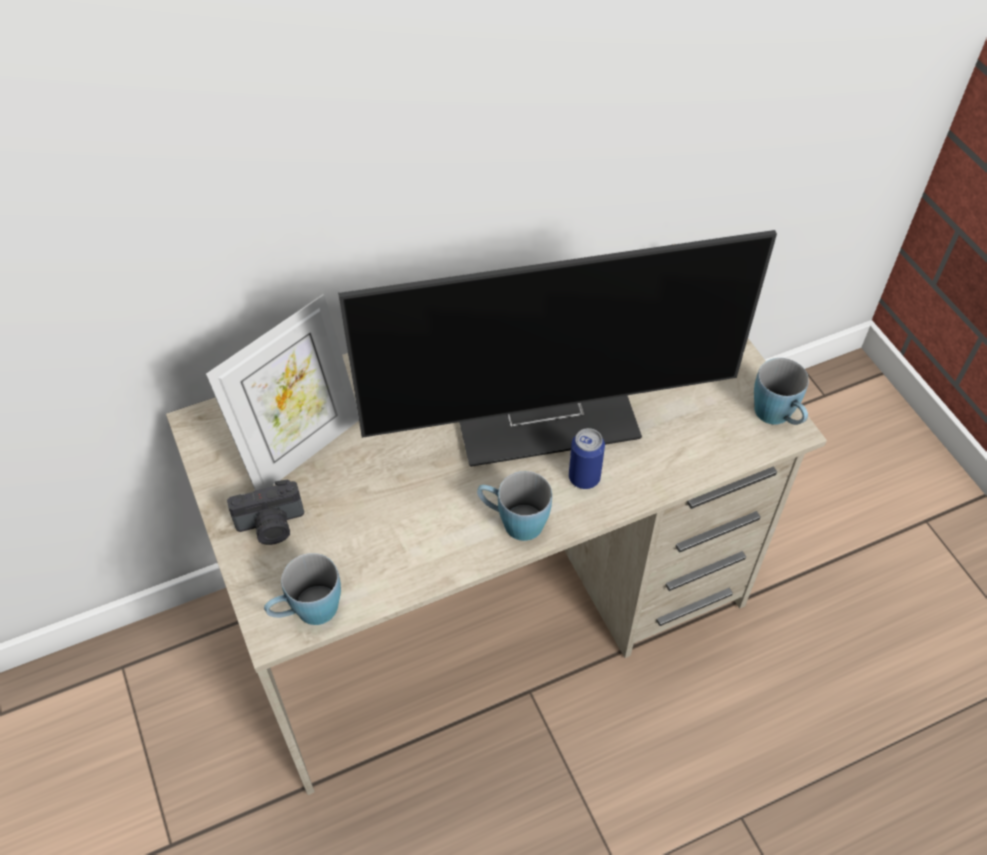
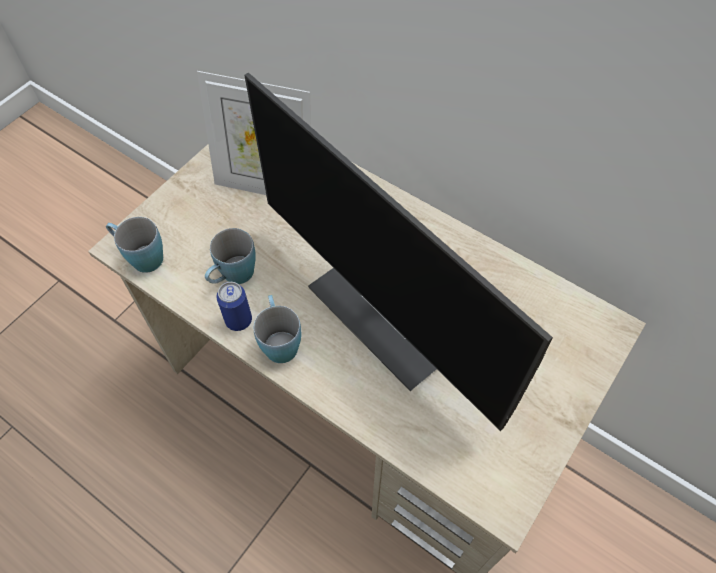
camera: 60 degrees right, 5 degrees up
(271, 526) = (195, 203): camera -> none
(584, 478) = (348, 369): can -> can (238, 320)
(778, 417) = (512, 495): blue mug -> blue mug (233, 277)

